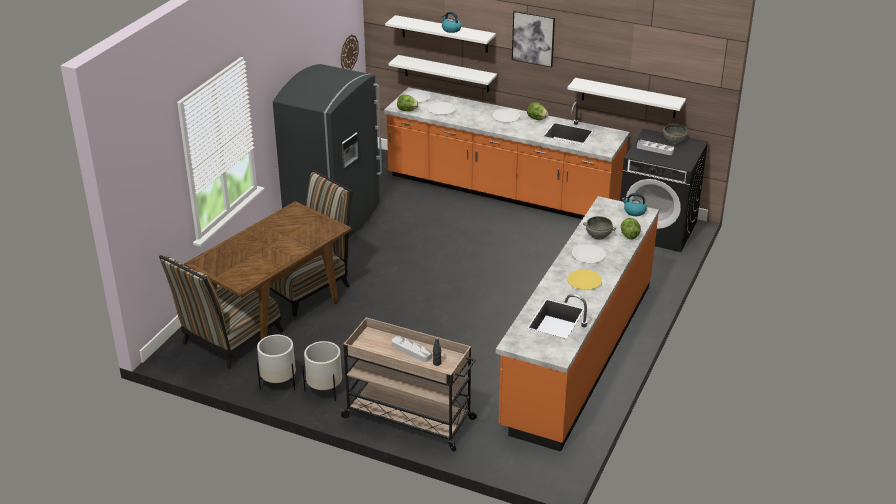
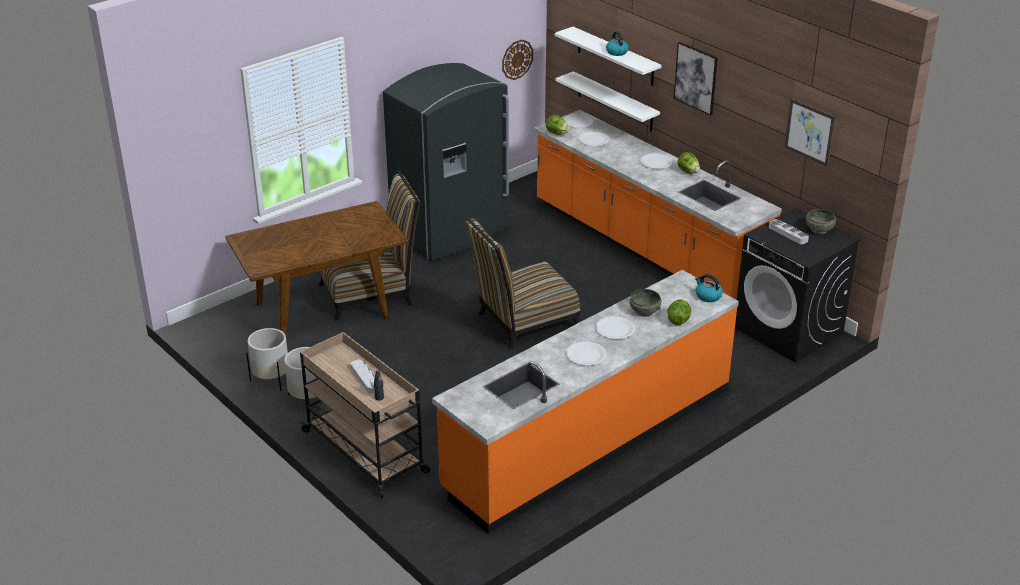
camera: 25 degrees right, 0 degrees up
(228, 340) = (258, 326): chair -> chair (522, 322)
(584, 281) = (586, 355): yellow plate -> white plate
(628, 98) = (784, 168): white shelf -> none
(652, 63) = (809, 132): none -> picture

